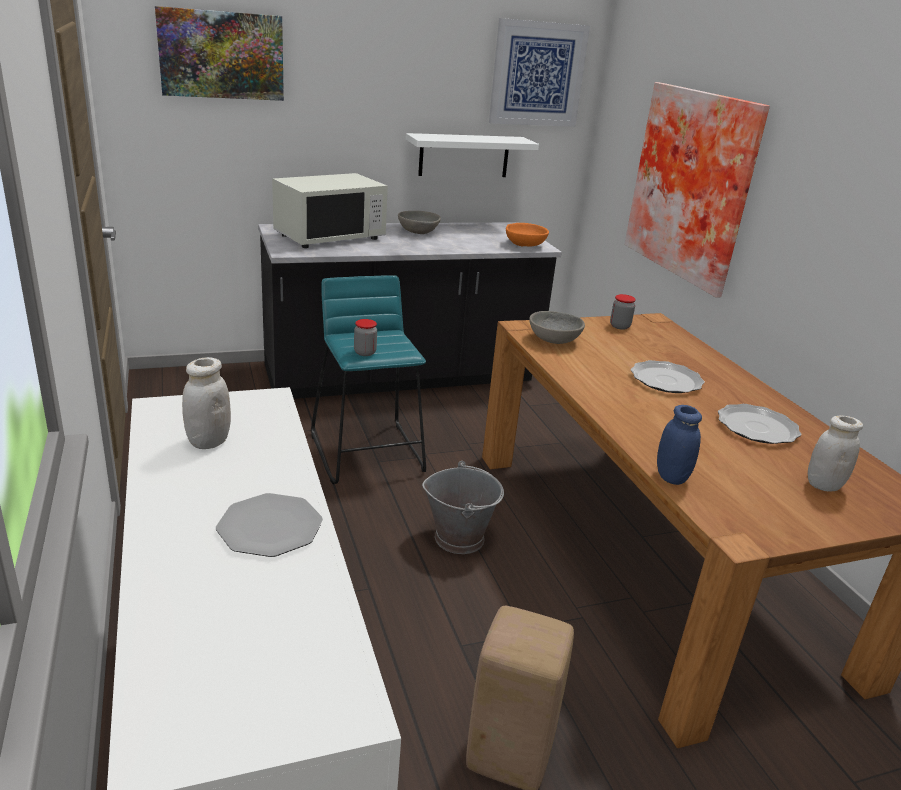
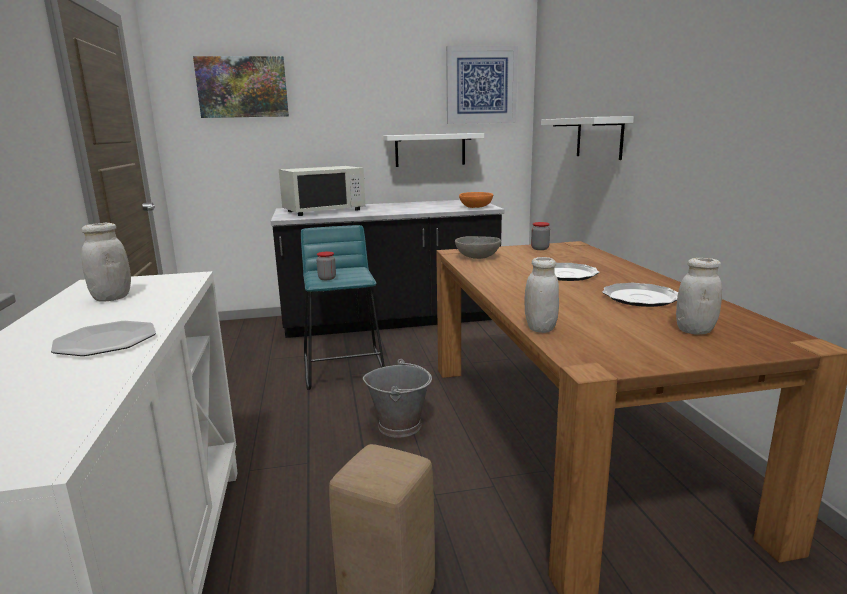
camera: 10 degrees right, 10 degrees down
(418, 232) = (395, 206): grey bowl -> none
(671, 477) = (540, 328): blue jar -> white jar
(694, 185) = (599, 137): picture -> white shelf

